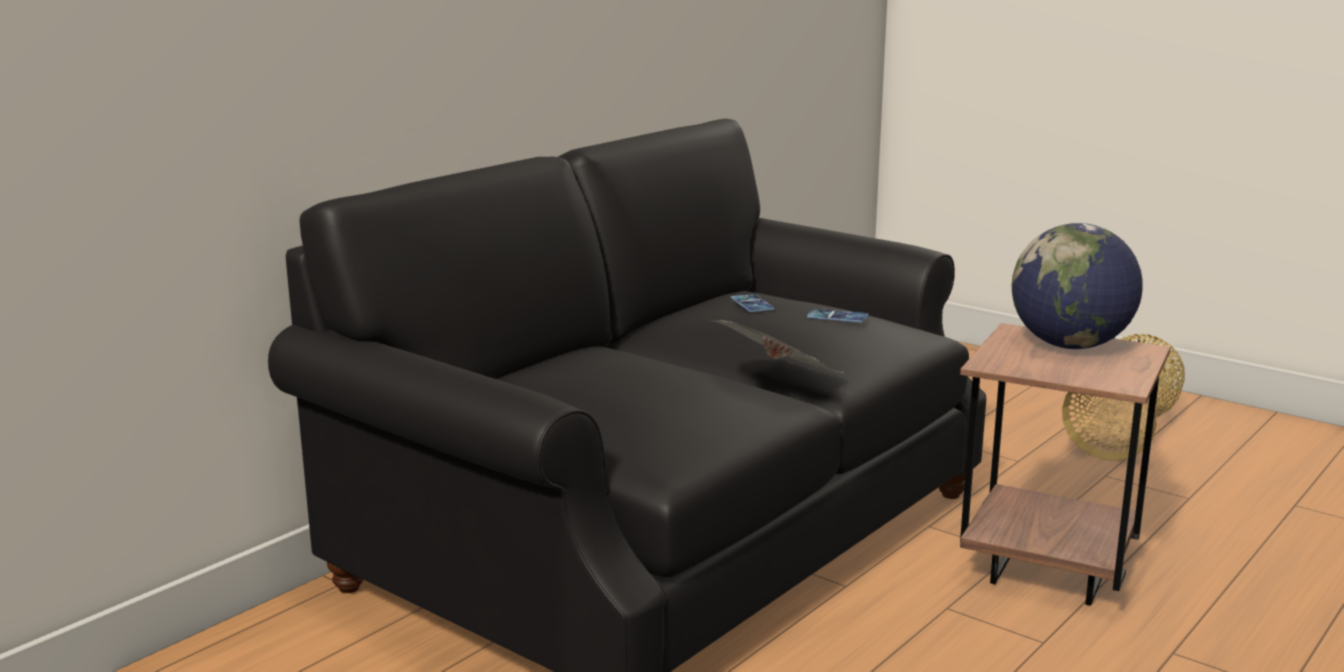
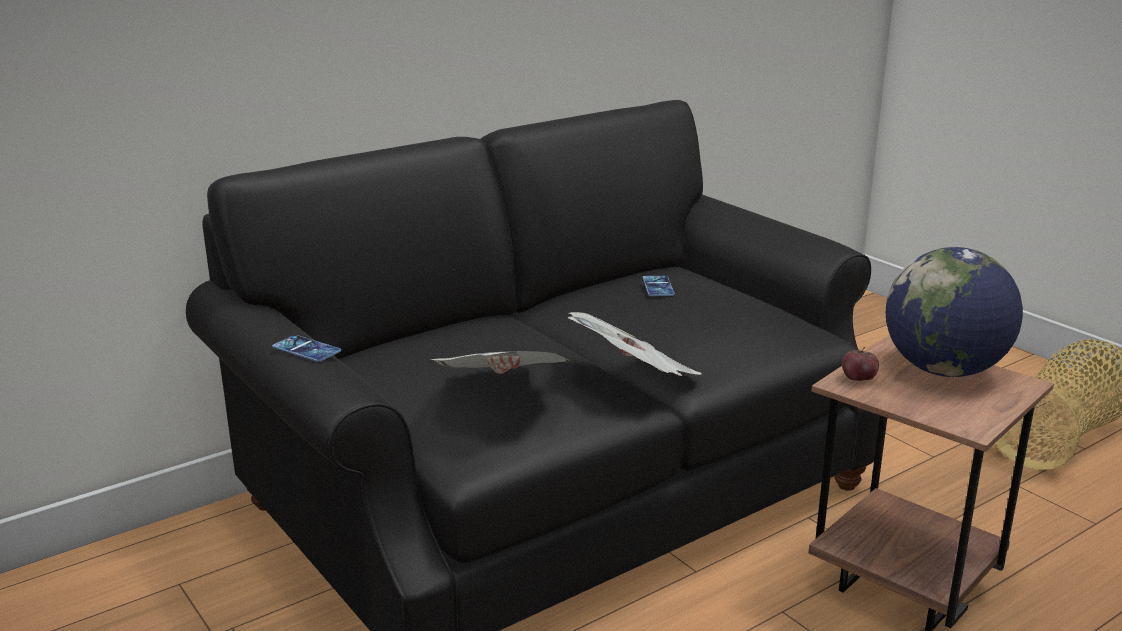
camera: 15 degrees right, 5 degrees up
(667, 404) = (501, 394): none -> newspaper
(837, 316) = (729, 310): phone -> phone (306, 349)
(999, 359) = (858, 379): none -> apple

